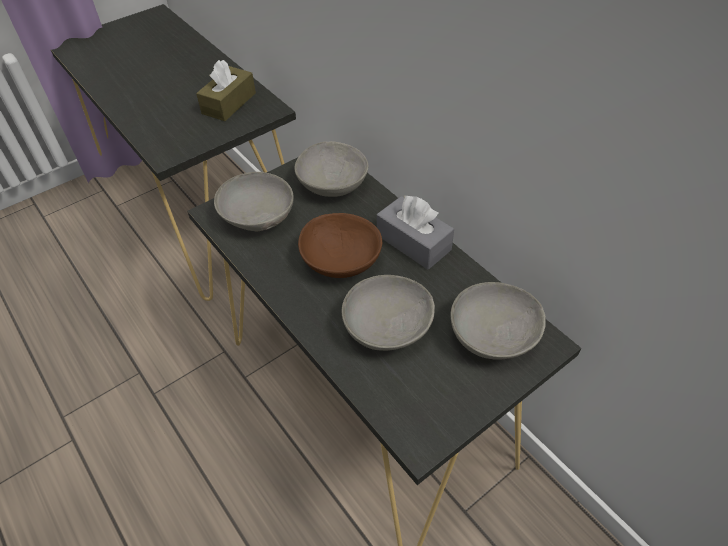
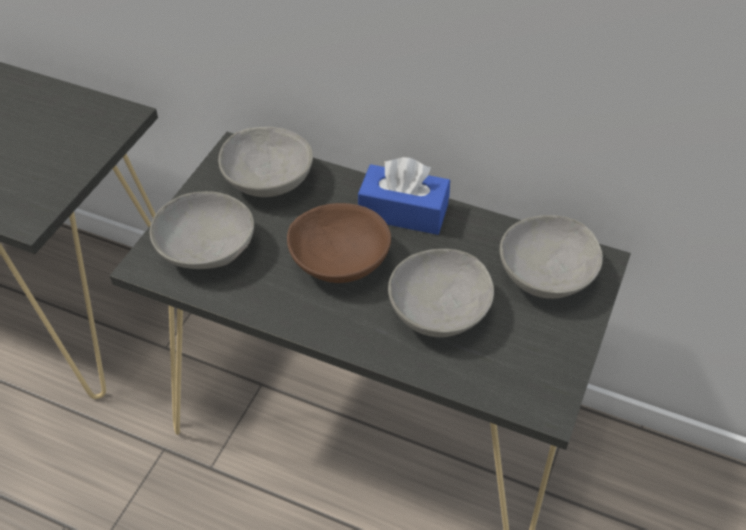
camera: 30 degrees left, 0 degrees up
(229, 103) = (60, 125): brown tissue box -> none
(413, 242) = (403, 212): grey tissue box -> blue tissue box

